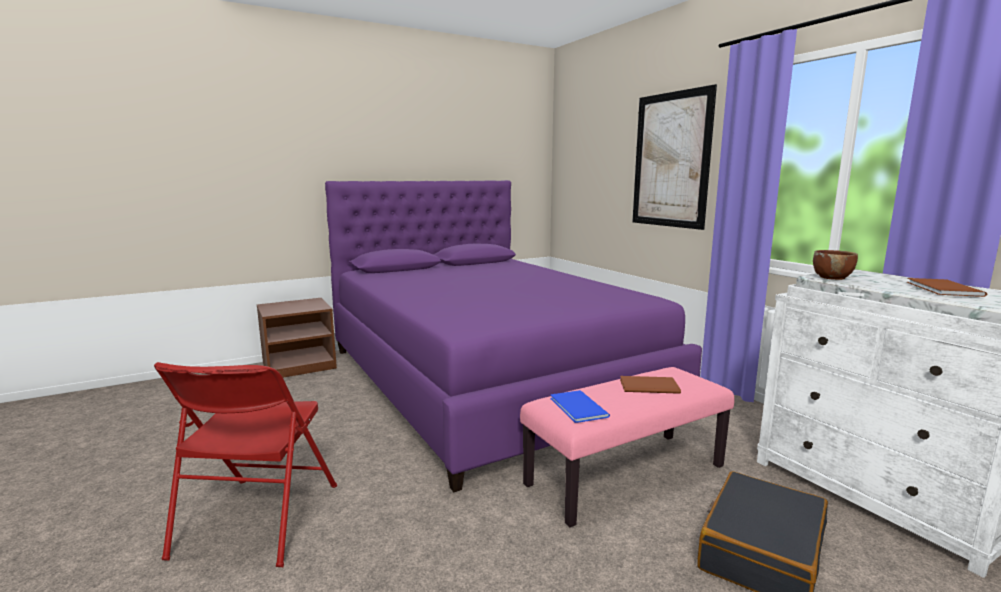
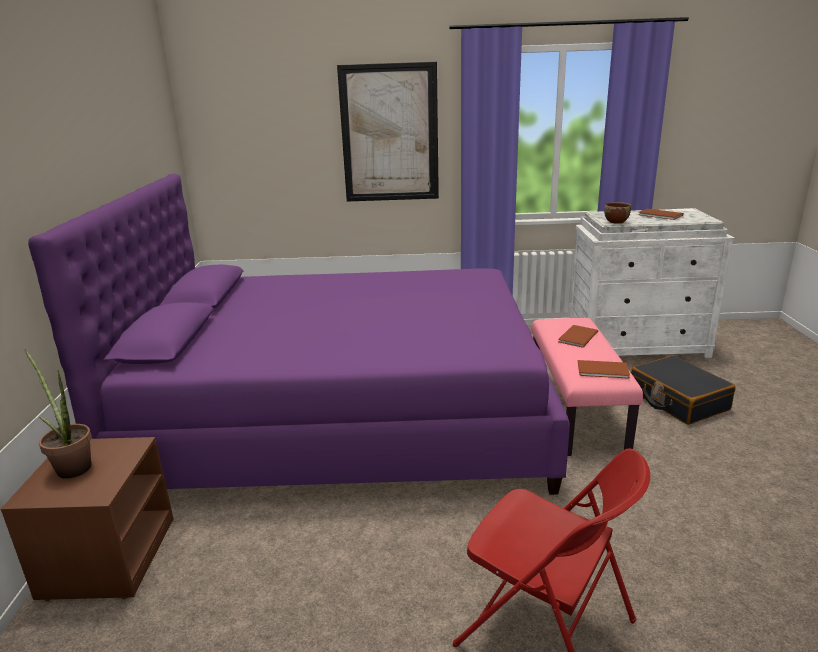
camera: 60 degrees left, 10 degrees up
(296, 304) = (71, 466): none -> potted plant
(577, 408) = (604, 371): blue book -> brown book

